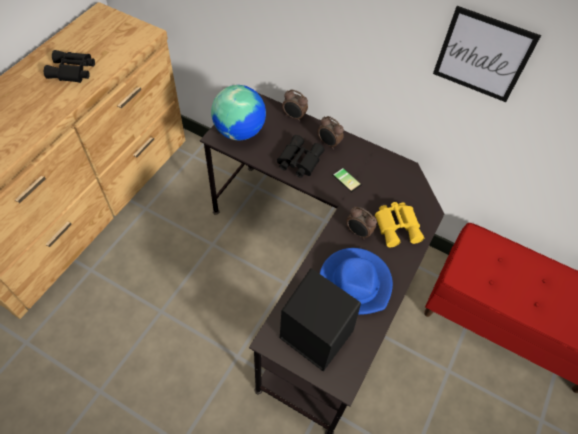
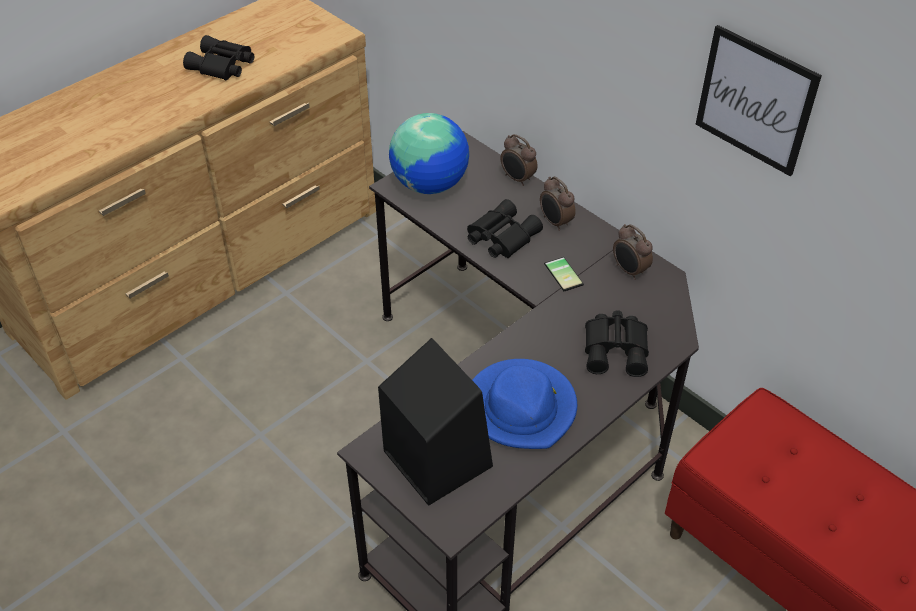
camera: 20 degrees right, 10 degrees down
(358, 233) = (552, 345): alarm clock -> alarm clock (629, 271)
(398, 226) = (617, 349): yellow binoculars -> black binoculars

